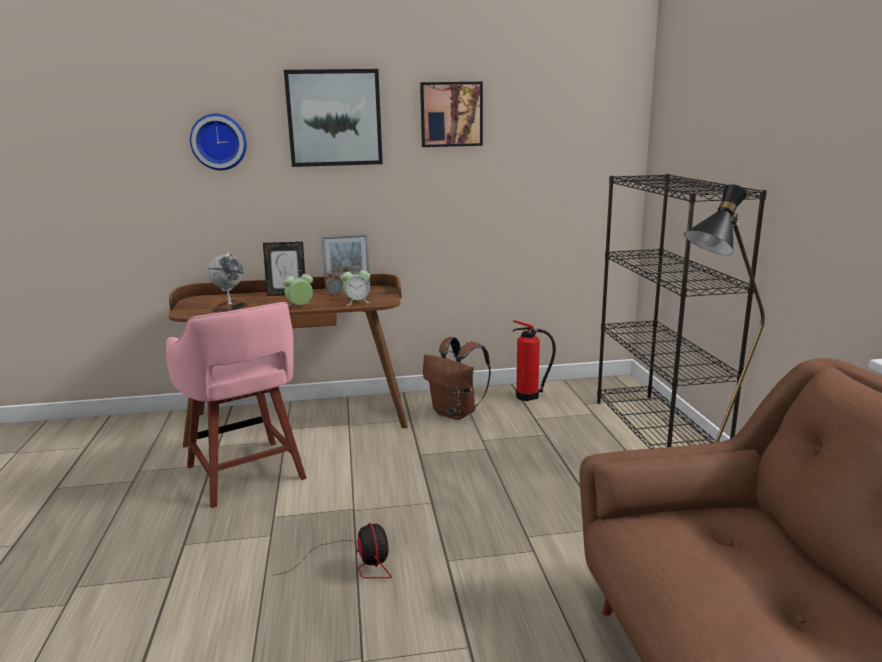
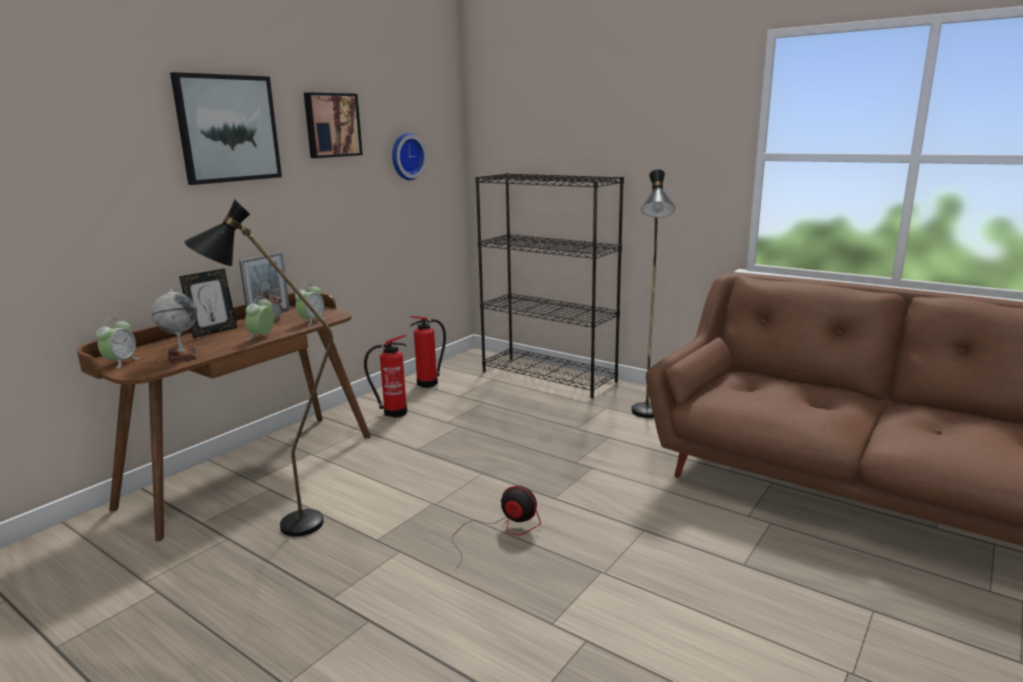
camera: 45 degrees left, 0 degrees up
(197, 303) = (121, 362): none -> alarm clock
(219, 142) = (99, 158): wall clock -> wall clock (406, 156)
(246, 474) = (285, 527): pink stool -> black floor lamp
(456, 413) = (393, 413): brown backpack -> fire extinguisher

